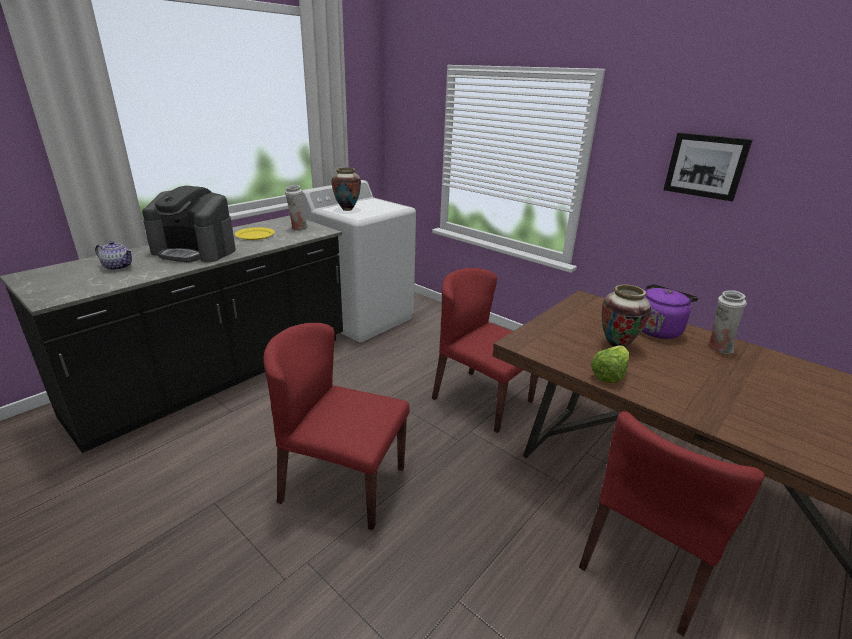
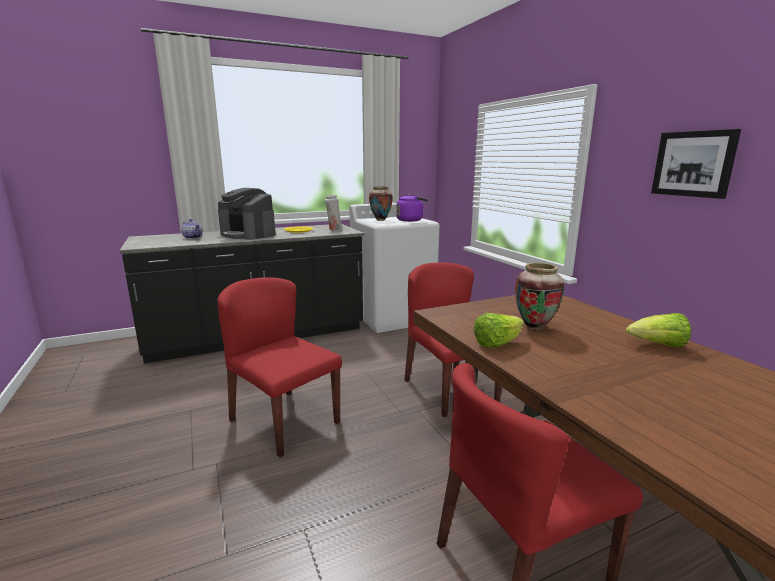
camera: 25 degrees right, 10 degrees down
(657, 329) = (599, 323): purple kettle -> purple kettle (411, 220)
(718, 348) = (658, 345): white vase -> lettuce

